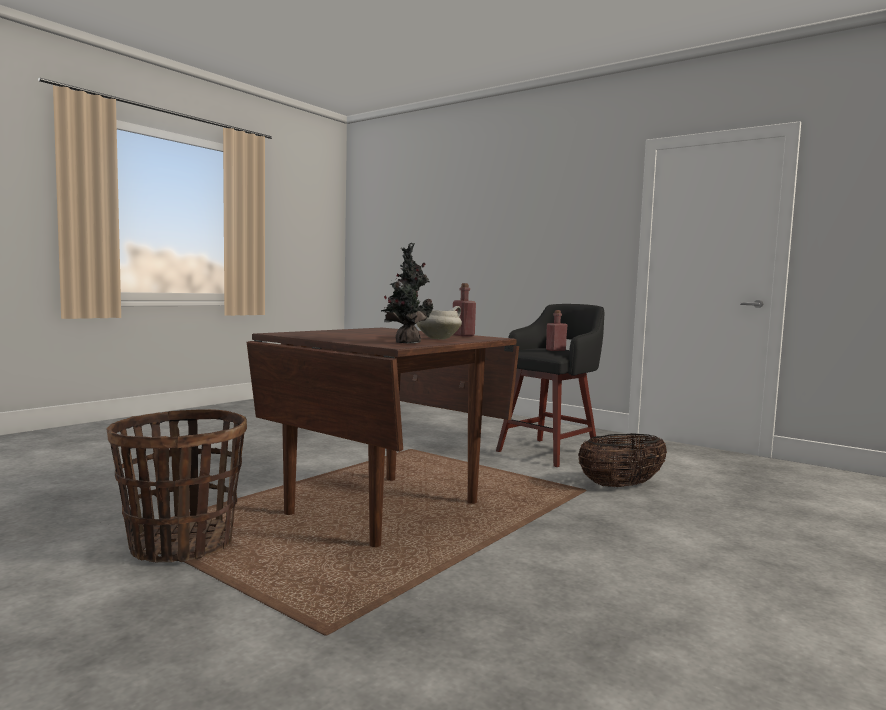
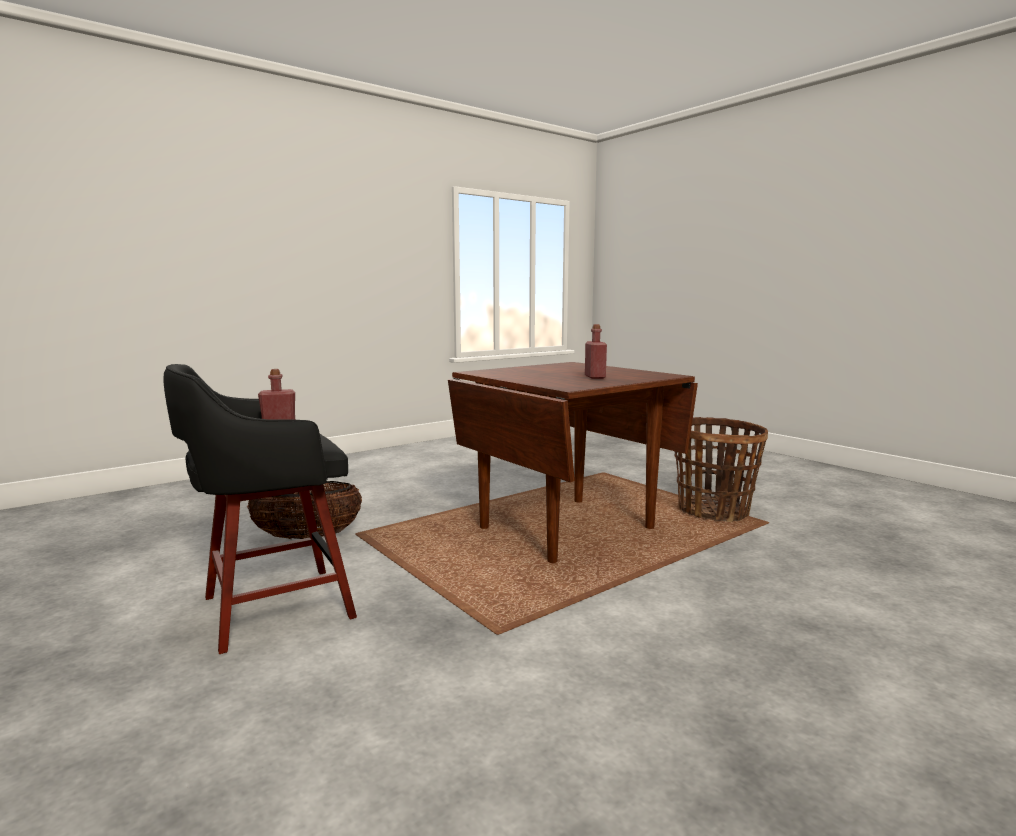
camera: 165 degrees left, 5 degrees up
(406, 342) = (561, 365): potted plant -> none
(438, 339) = (529, 369): white cooking pot -> none
(463, 335) = (494, 374): red bottle -> red bottle (595, 377)

